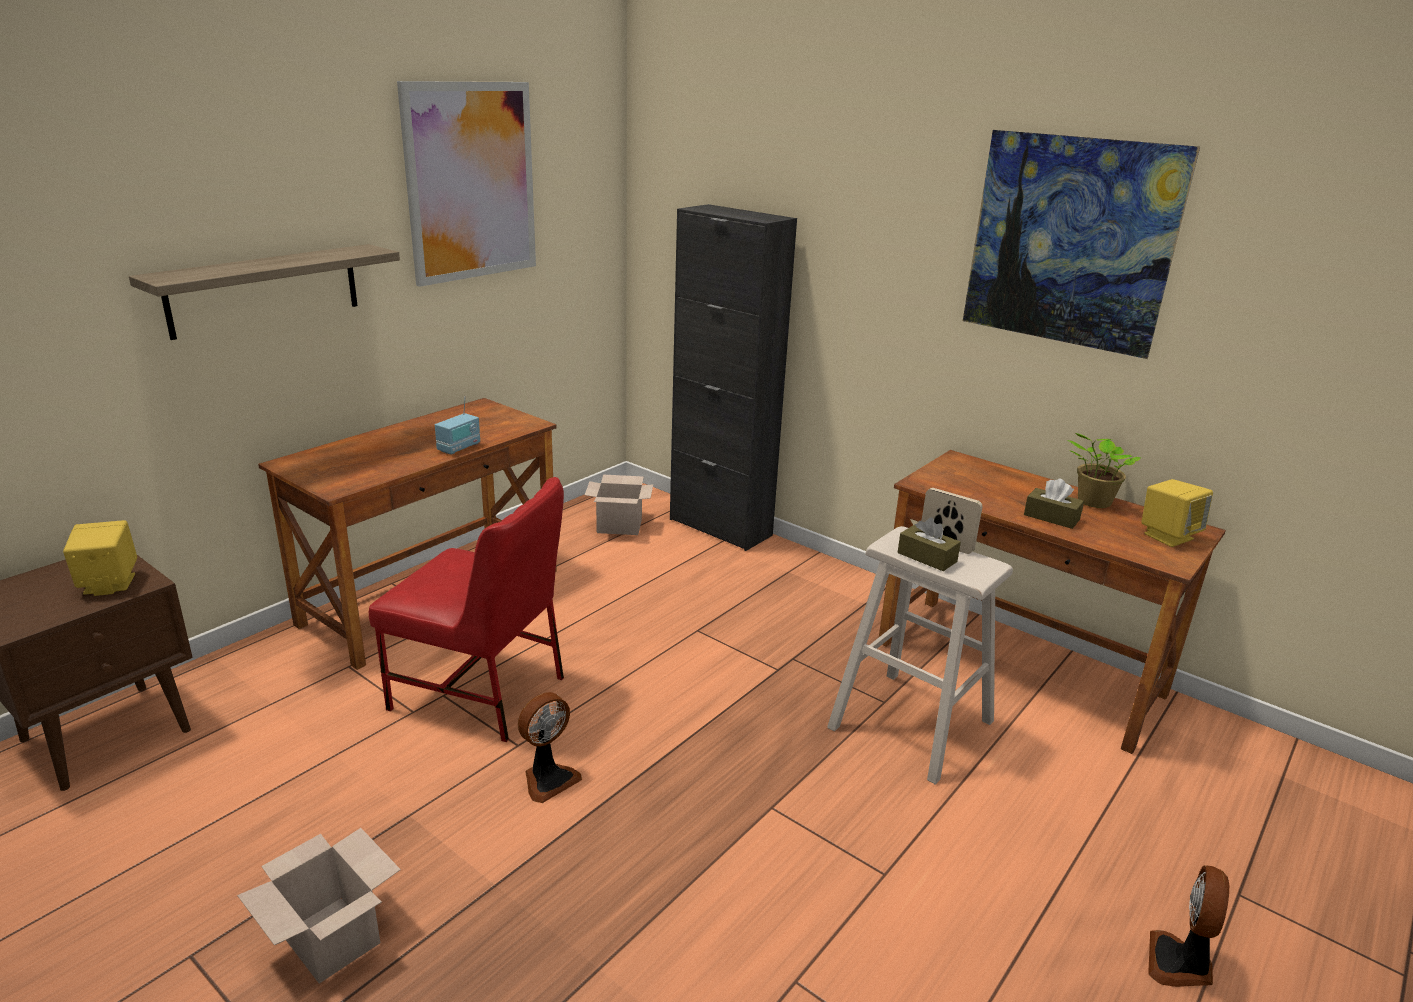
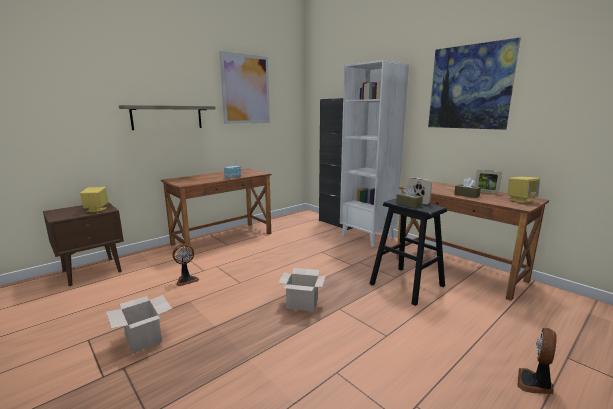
camera: 10 degrees right, 10 degrees down
(481, 693) = (231, 266): red chair -> none
(548, 779) = (248, 293): fan -> fan (186, 280)
(620, 526) = (299, 222): cardboard box -> cardboard box (303, 303)
(801, 573) = (367, 237): none -> white bookcase
(910, 724) = (406, 285): beige stool -> black stool
(1092, 502) = (486, 192): potted plant -> picture frame

